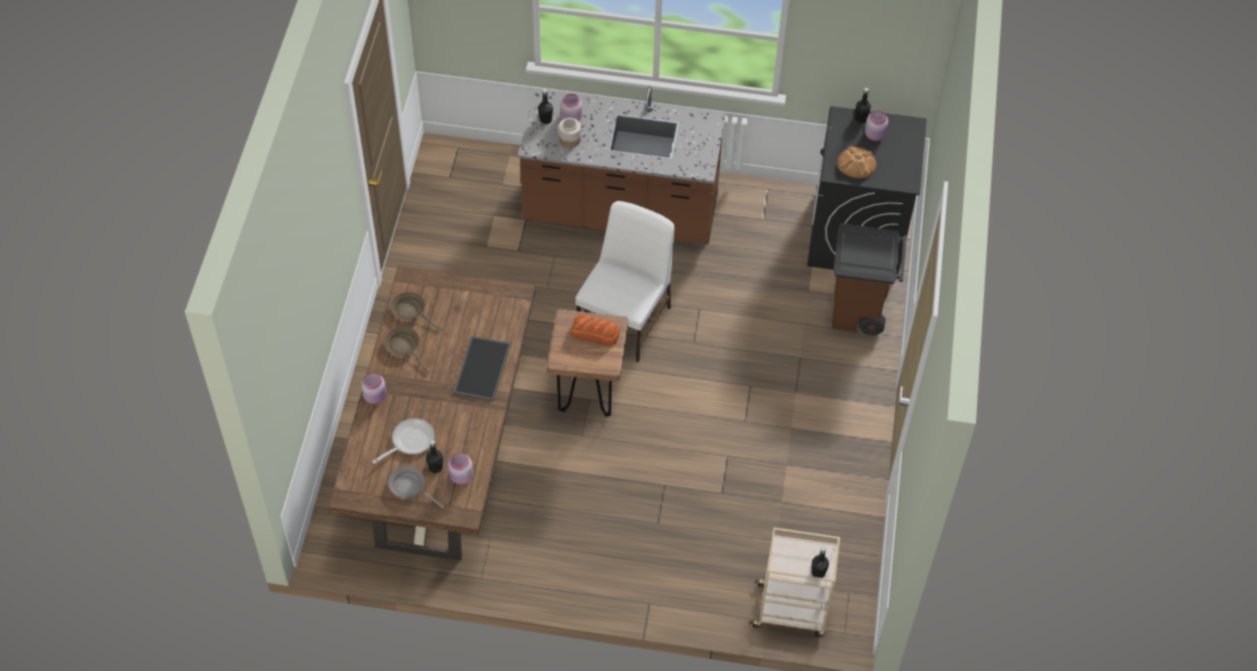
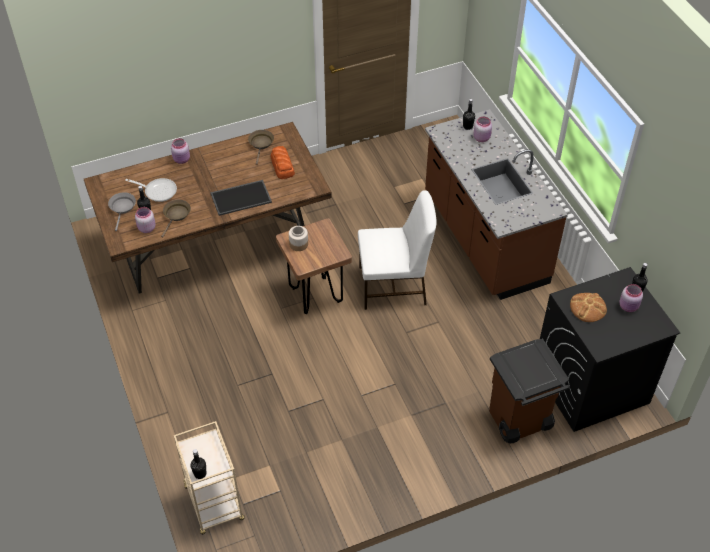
camera: 60 degrees right, 5 degrees down
(405, 347) = (230, 154): brown frying pan -> brown frying pan (176, 215)
(570, 139) = (462, 145): jar -> jar (299, 244)
(595, 334) = (323, 246): bread -> bread (282, 166)

